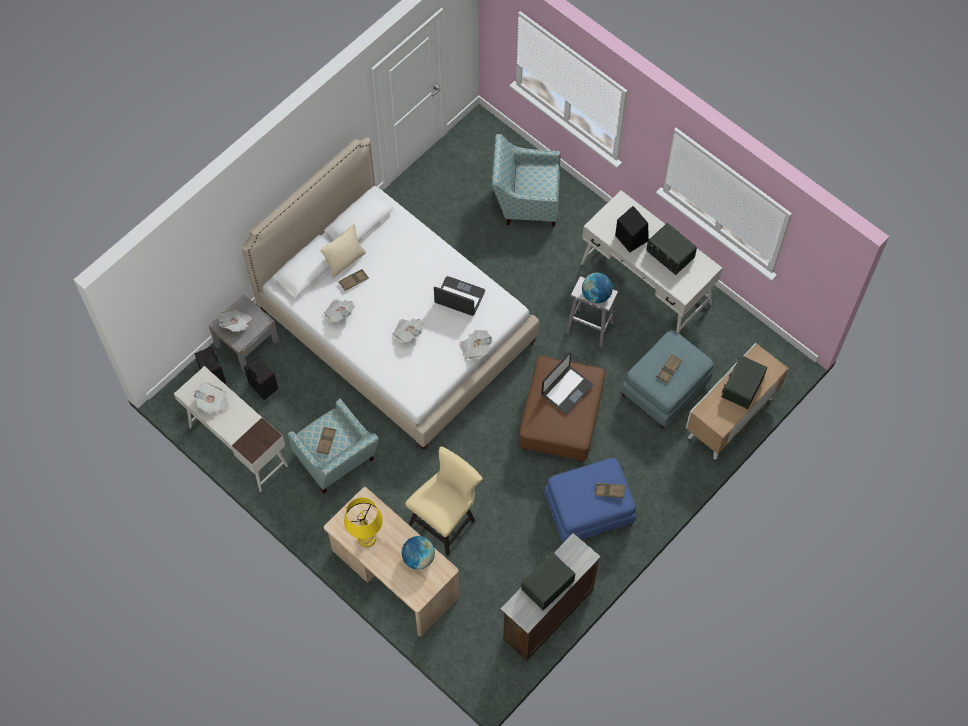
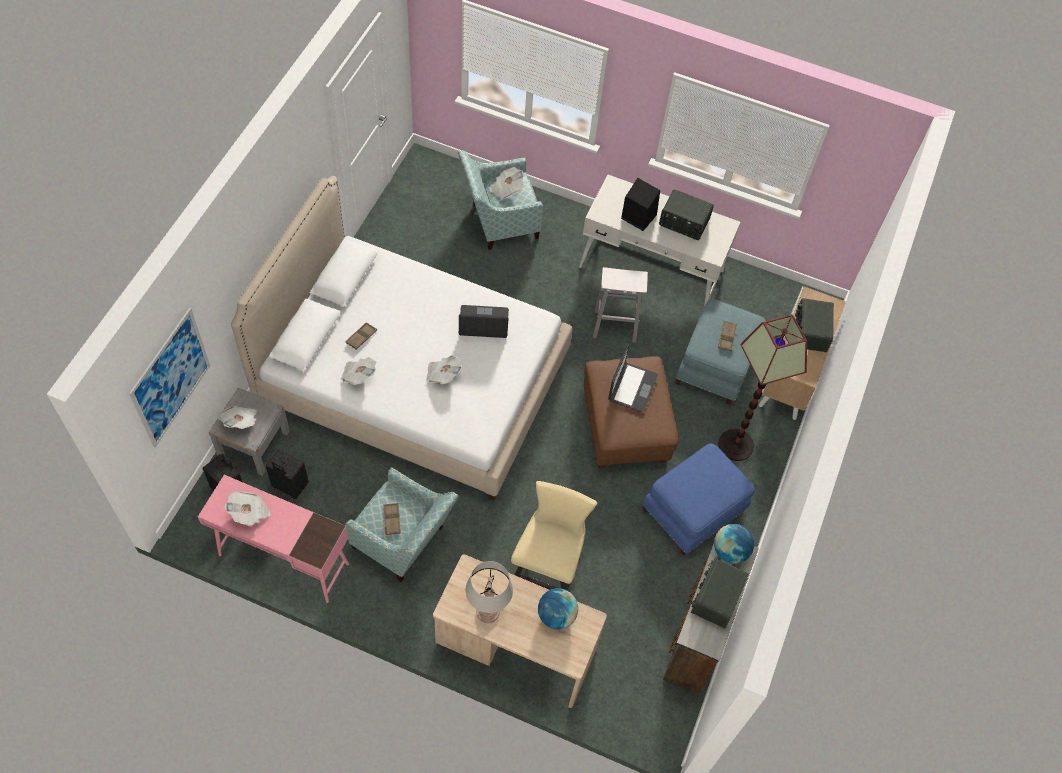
camera: 25 degrees left, 5 degrees down
(179, 281) = (171, 378): none -> picture
(237, 446) = (283, 559): white desk -> pink desk
(345, 261) = (344, 319): beige pillow -> none
(366, 538) = (487, 612): yellow table lamp -> grey table lamp
(475, 348) = (521, 370): newspaper -> newspaper (506, 189)
(596, 295) = (627, 281): globe -> globe (730, 551)
(609, 491) = (723, 478): brown tray -> none
(651, 466) = (736, 445): none -> floor lamp

